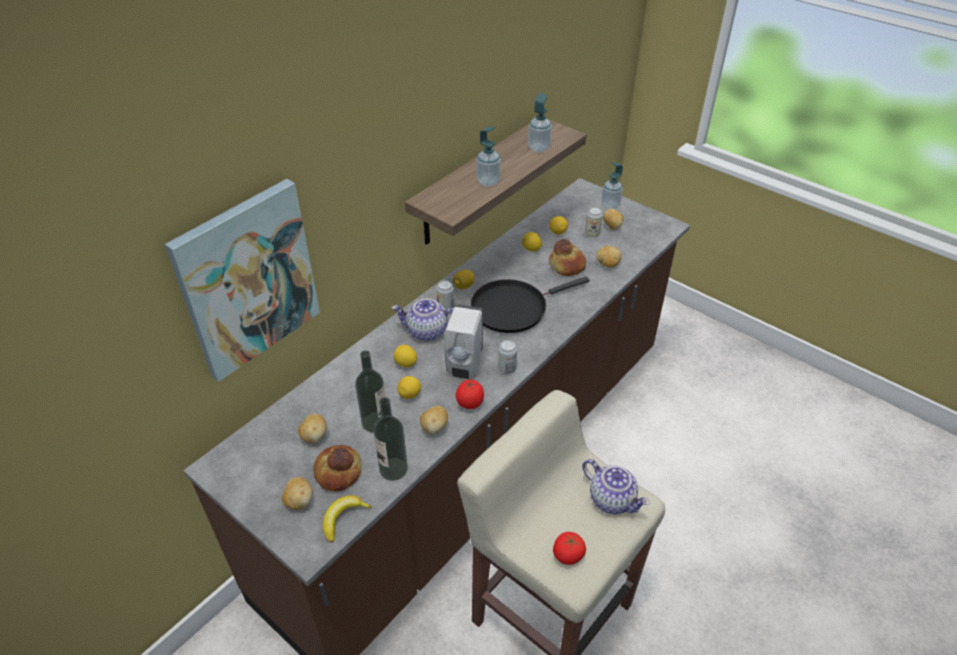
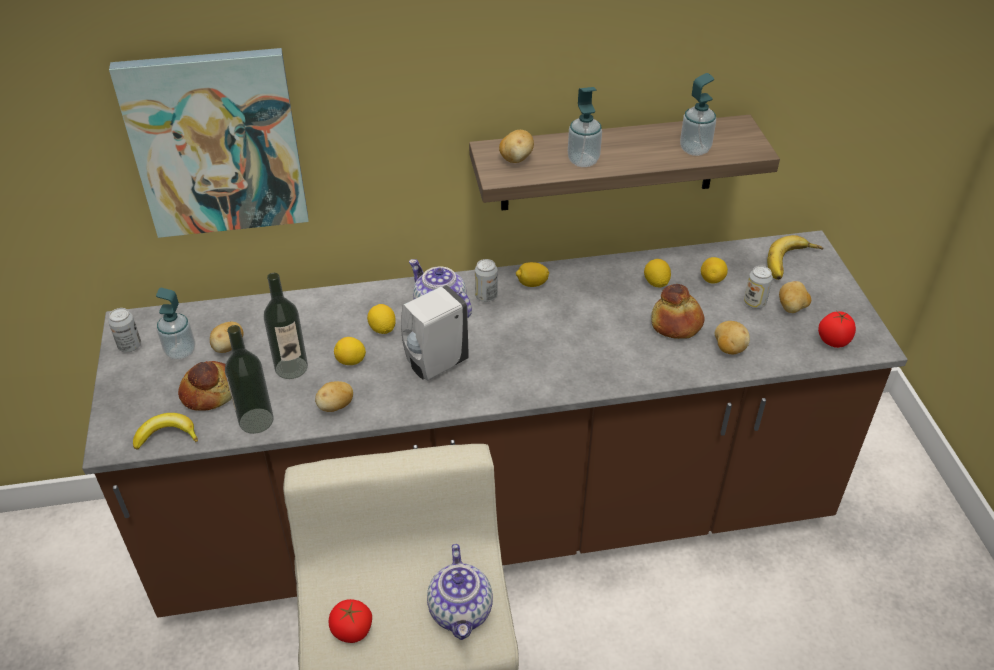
camera: 40 degrees right, 0 degrees up
(299, 501) = (153, 396): potato -> potato (516, 159)
(469, 404) = (394, 405): tomato -> tomato (832, 342)
(507, 369) = (473, 394): can -> can (130, 346)
(513, 308) = (557, 336): black frying pan -> none
(586, 203) = (792, 263): none -> banana
(610, 205) = (820, 282): soap dispenser -> soap dispenser (180, 351)

